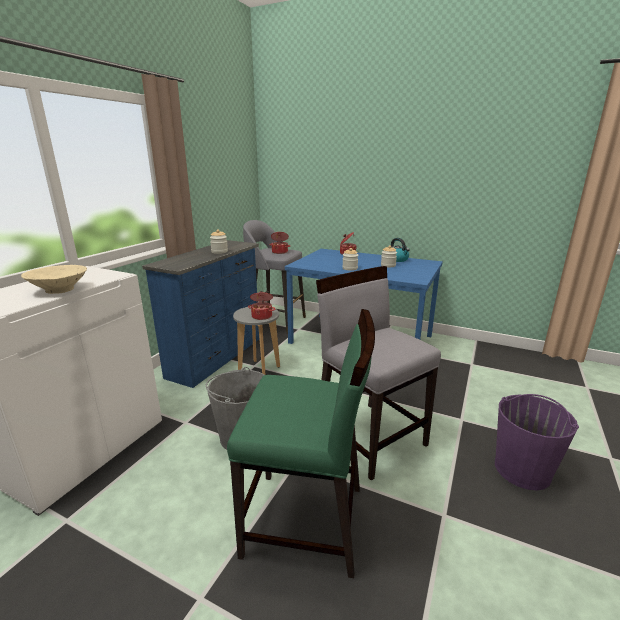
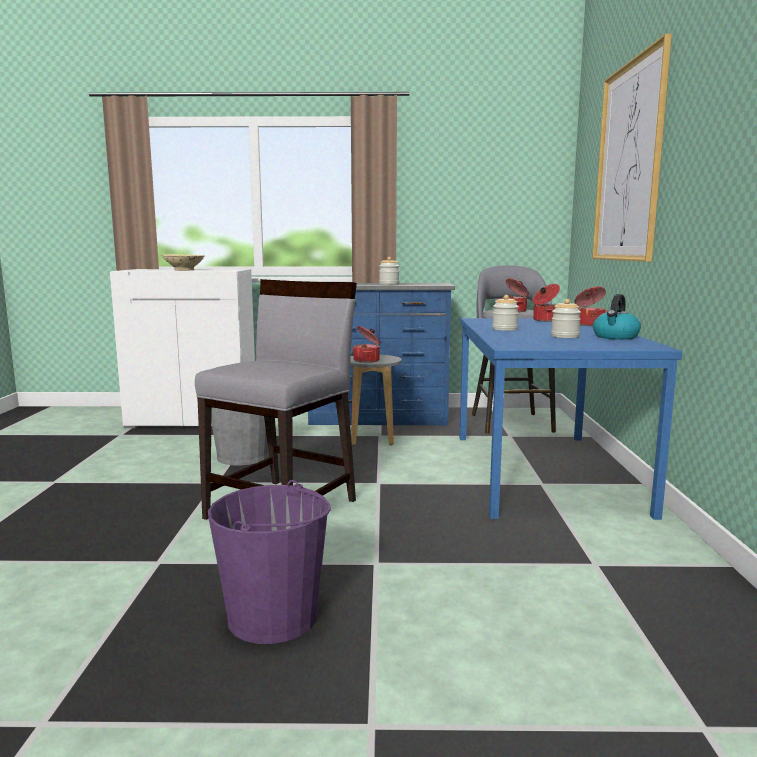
camera: 65 degrees right, 10 degrees down
(306, 521) = (134, 499): green chair -> none
(321, 255) = (545, 320): none -> cooking pot
(350, 160) = (628, 163): none -> picture

